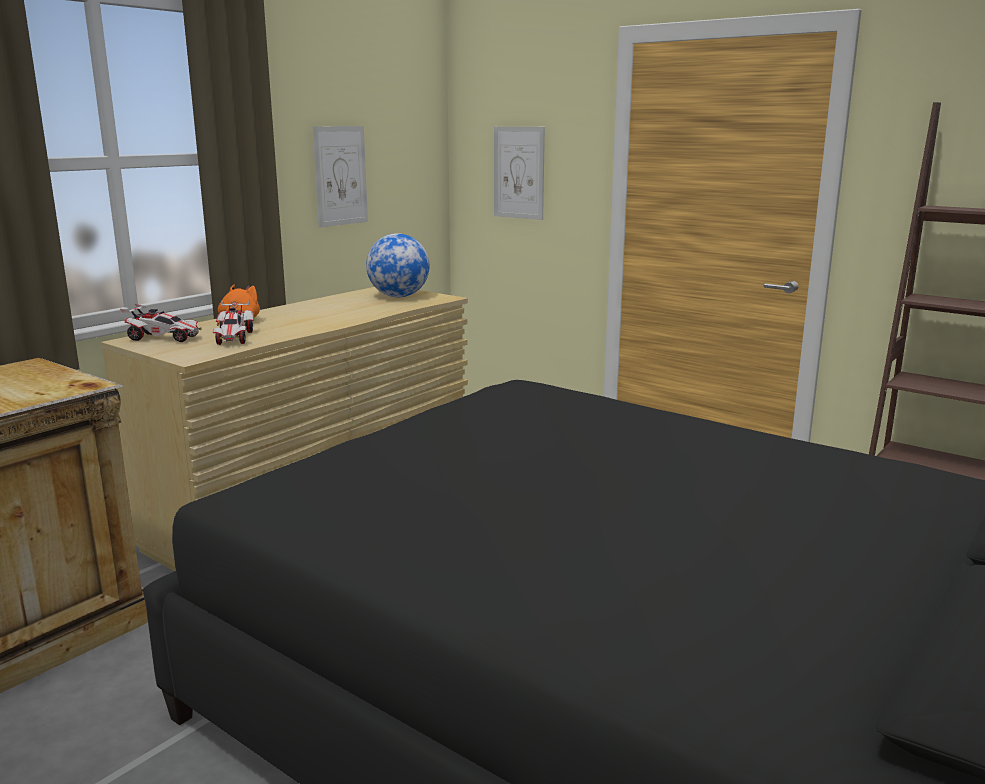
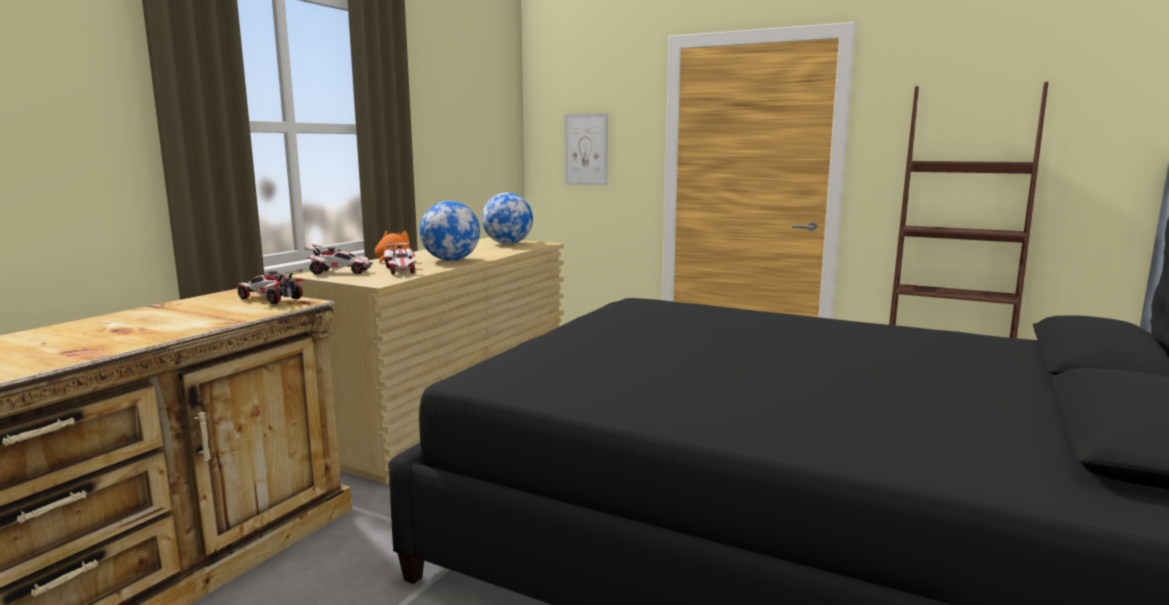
camera: 10 degrees left, 5 degrees down
(53, 378) = (269, 299): none -> toy car
(306, 323) = (451, 260): none -> globe
(340, 176) = (451, 149): picture -> none

